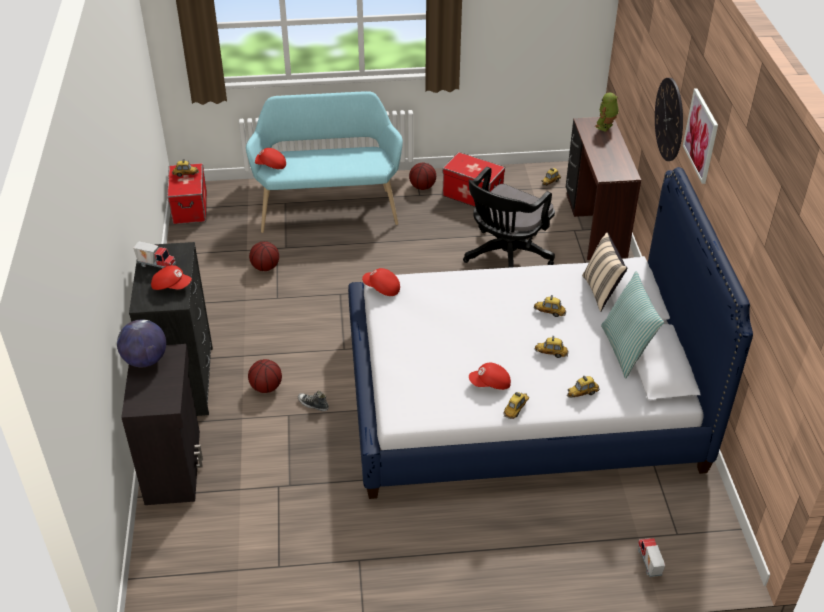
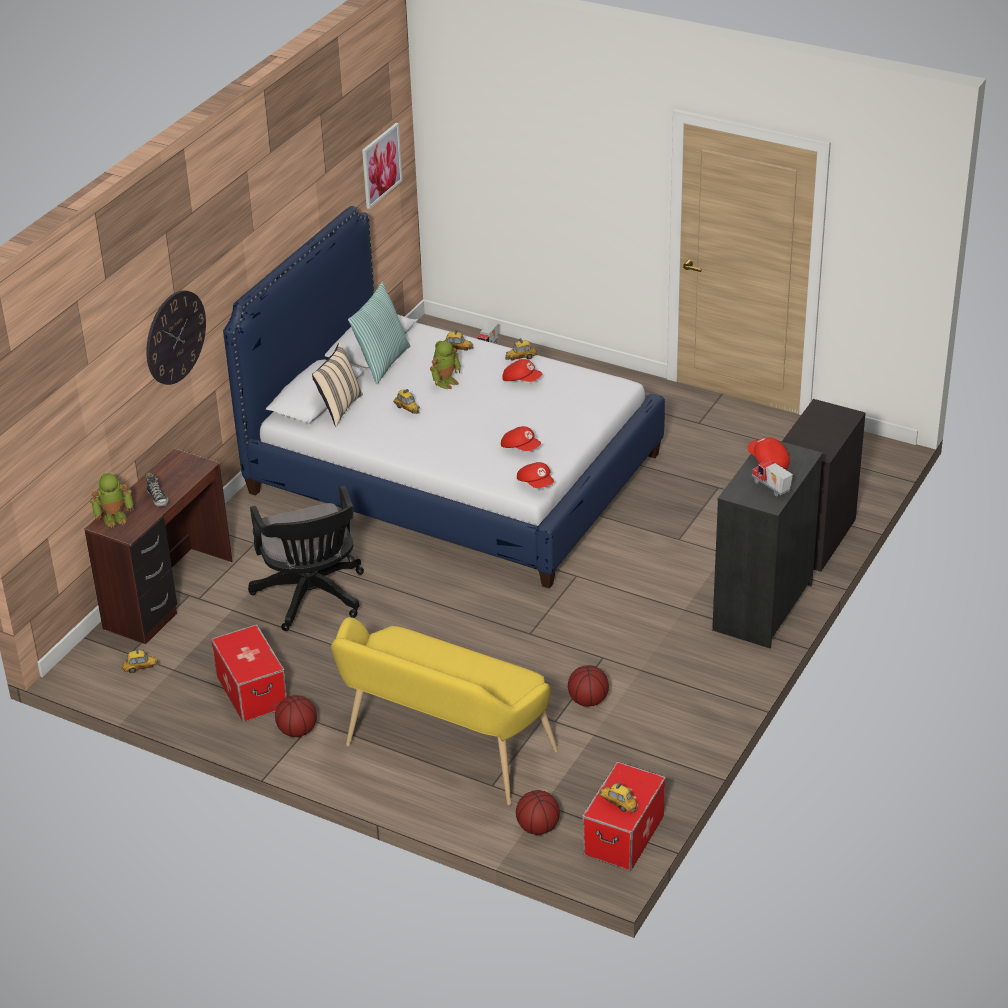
camera: 145 degrees left, 5 degrees down
(145, 360) = (822, 447): globe -> none
(266, 387) = (682, 571): basketball -> basketball (537, 828)
(270, 165) = (521, 692): red cap -> red cap (521, 447)
(313, 404) = (648, 539): shoe -> shoe (158, 498)
(328, 207) = (443, 753): turquoise bench -> yellow bench
(505, 258) = (312, 599): black office chair -> black office chair turned 90 degrees clockwise
(551, 353) = (445, 382): toy car -> toy robot
(701, 135) = (227, 255): picture -> picture (381, 165)

